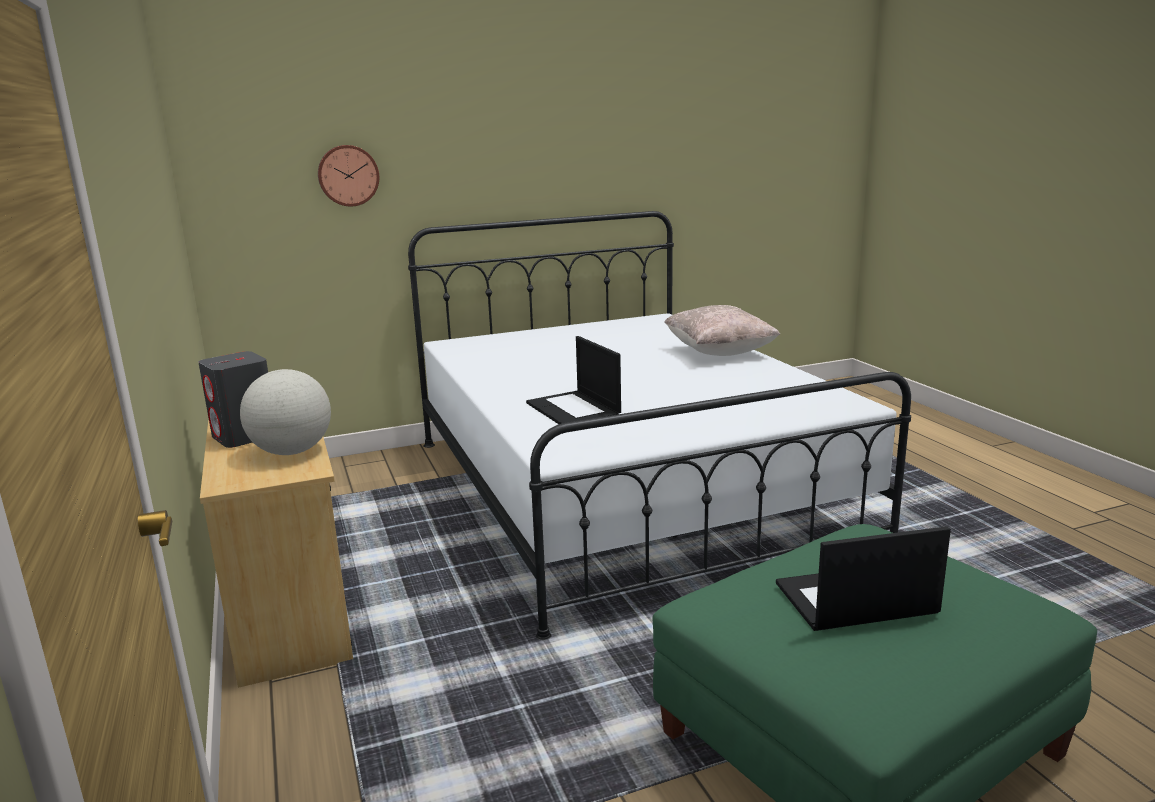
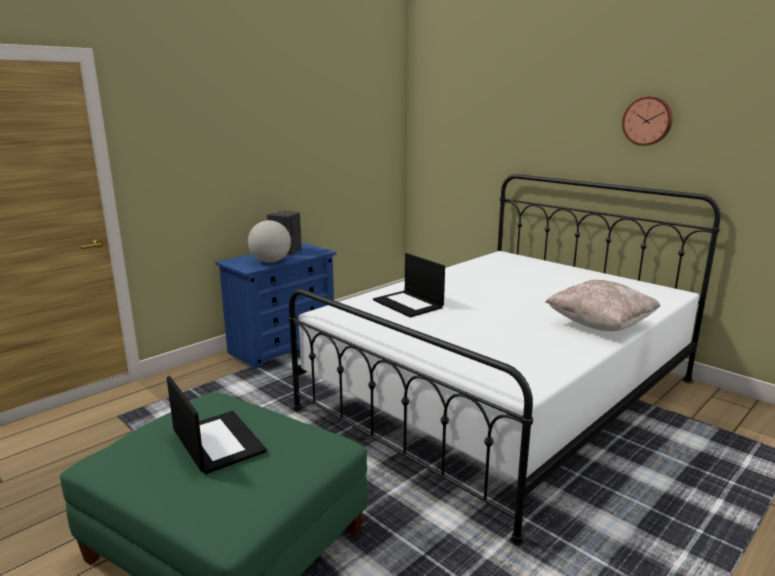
camera: 65 degrees right, 0 degrees up
(291, 618) = (283, 346): beige dresser -> blue dresser
(348, 175) = (480, 133): wall clock -> wall clock (647, 121)
(574, 409) = (409, 304): laptop -> laptop turned 75 degrees counterclockwise

